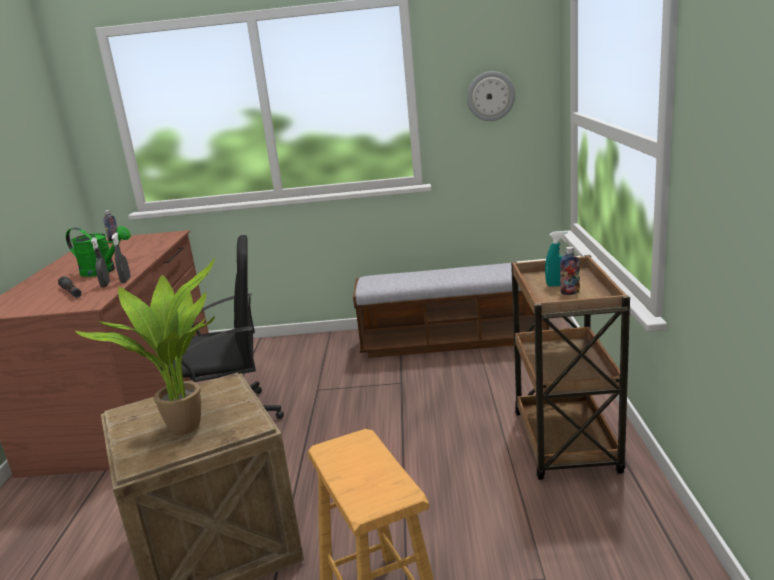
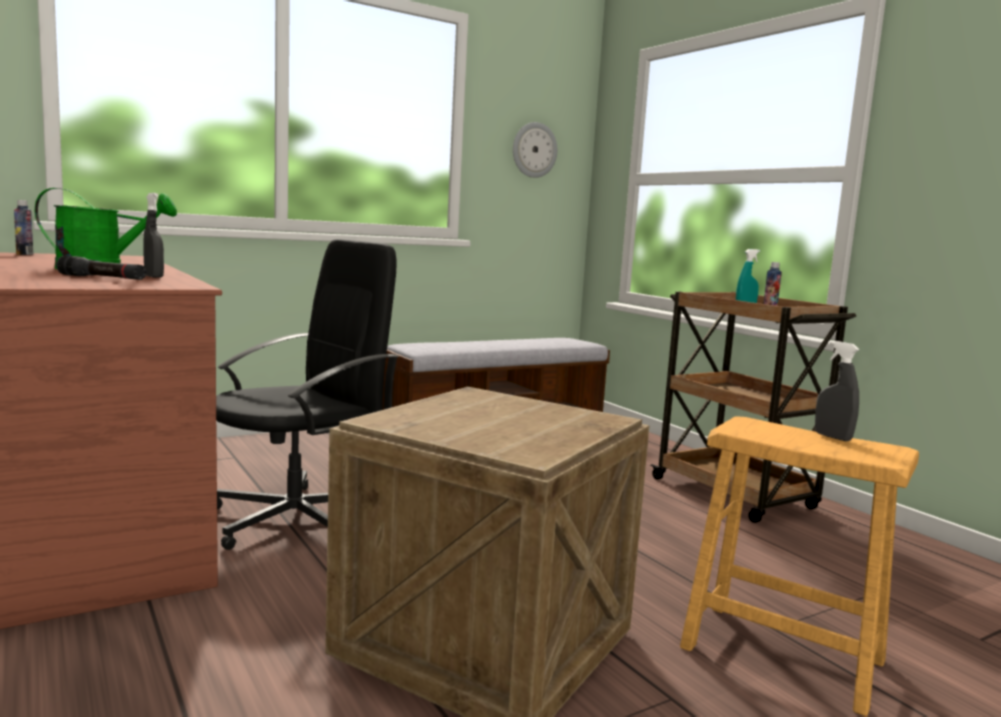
camera: 35 degrees left, 10 degrees down
(125, 280) = (182, 276): grey spray bottle -> grey spray bottle (832, 437)
(186, 425) = (515, 424): potted plant -> none

